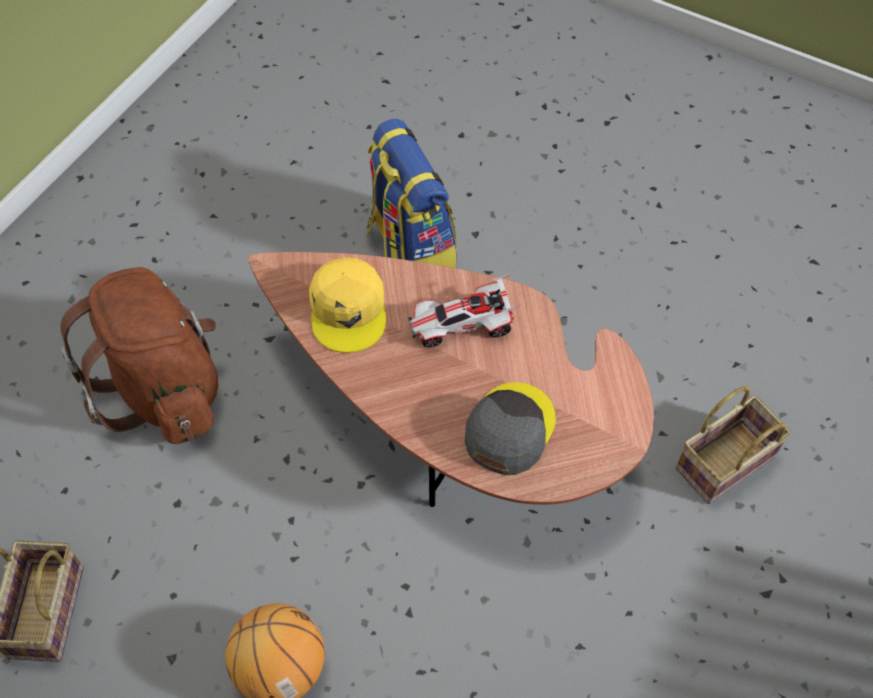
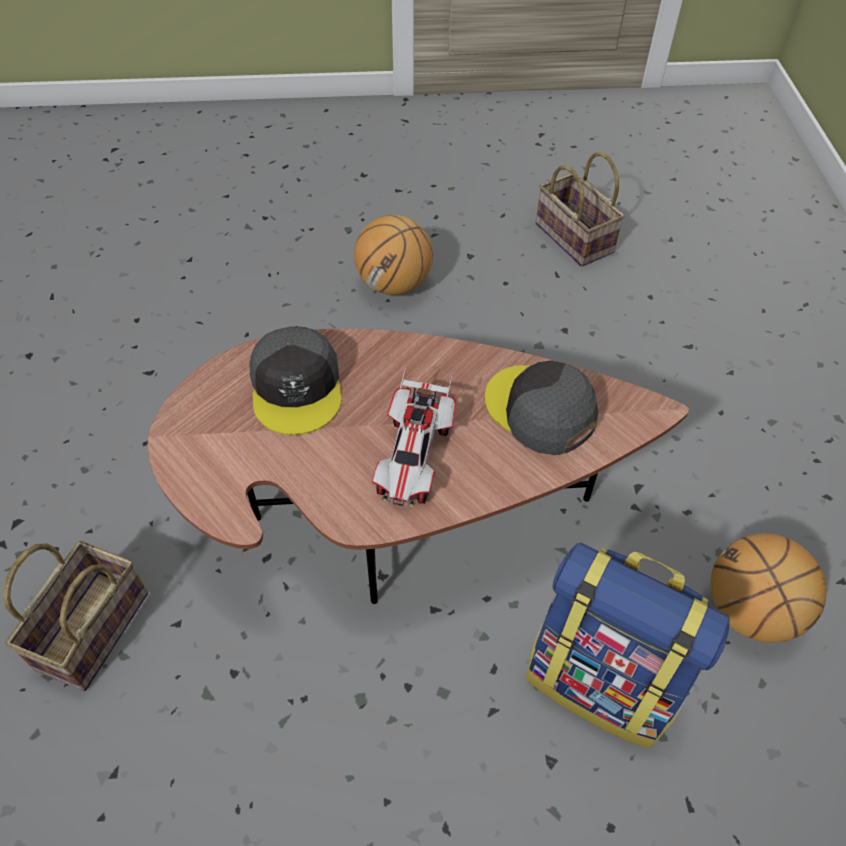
camera: 145 degrees right, 5 degrees down
(165, 389) = (670, 395): brown backpack -> none
(286, 233) = (749, 610): none -> basketball
(348, 310) = (539, 410): yellow cap -> grey cap
(462, 326) = (414, 457): toy car -> toy car turned 150 degrees clockwise

